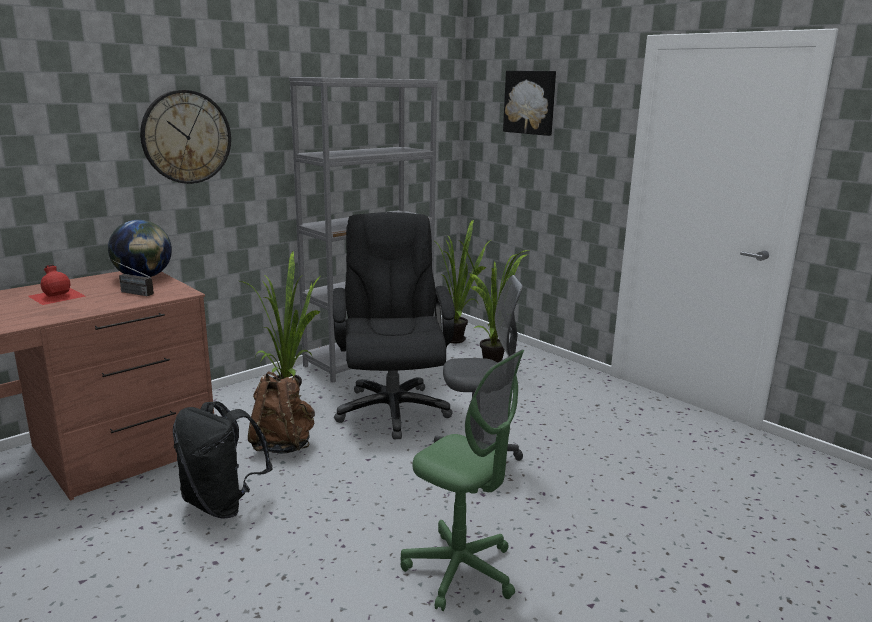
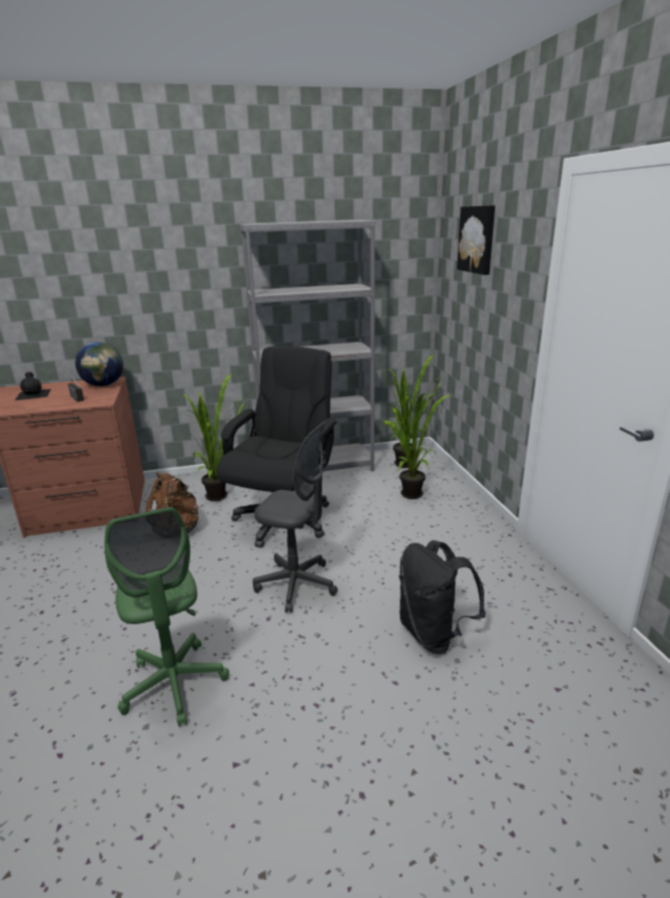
camera: 30 degrees right, 5 degrees up
(57, 295) = (34, 394): red bottle -> black bottle
(186, 137) = (151, 277): wall clock -> none
(222, 504) = (93, 567): black backpack -> black backpack (434, 634)

